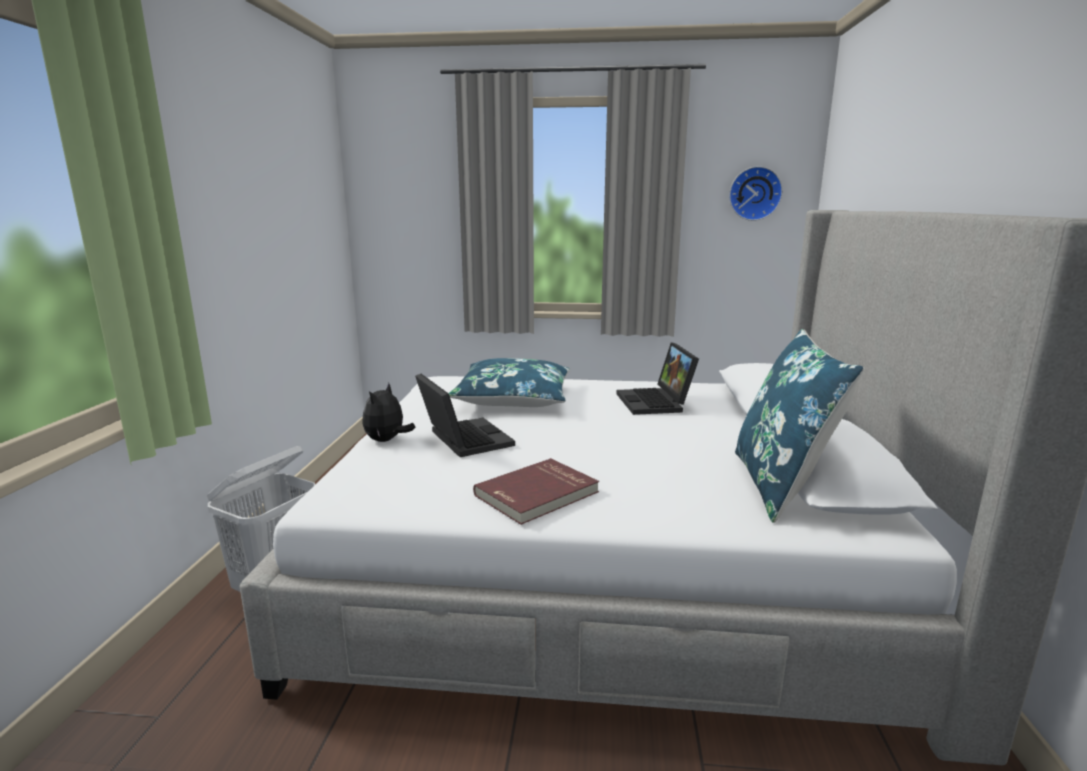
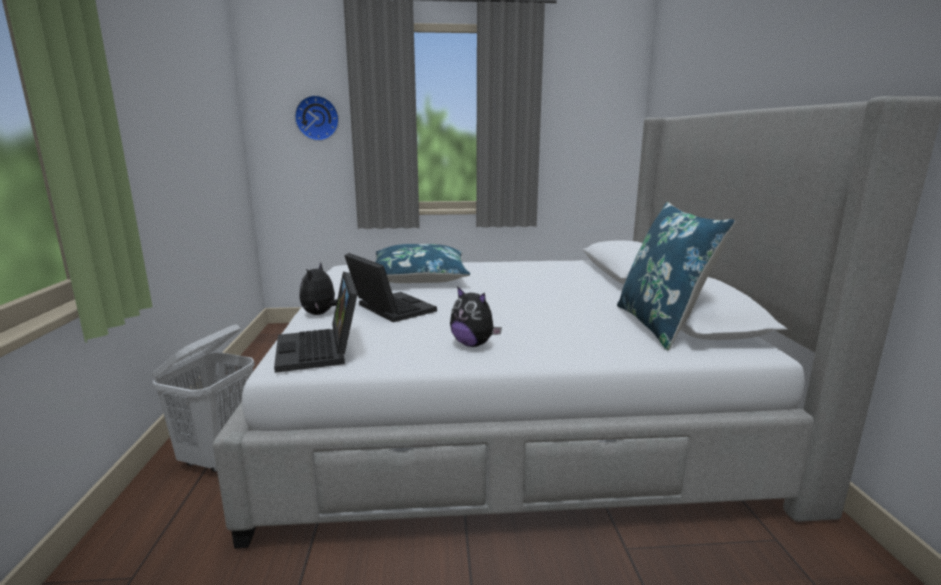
camera: 10 degrees left, 0 degrees up
(538, 494) = (473, 344): red book -> plush toy
(656, 403) = (539, 275): laptop -> laptop (320, 351)
(754, 193) = (596, 108): wall clock -> wall clock (317, 118)

